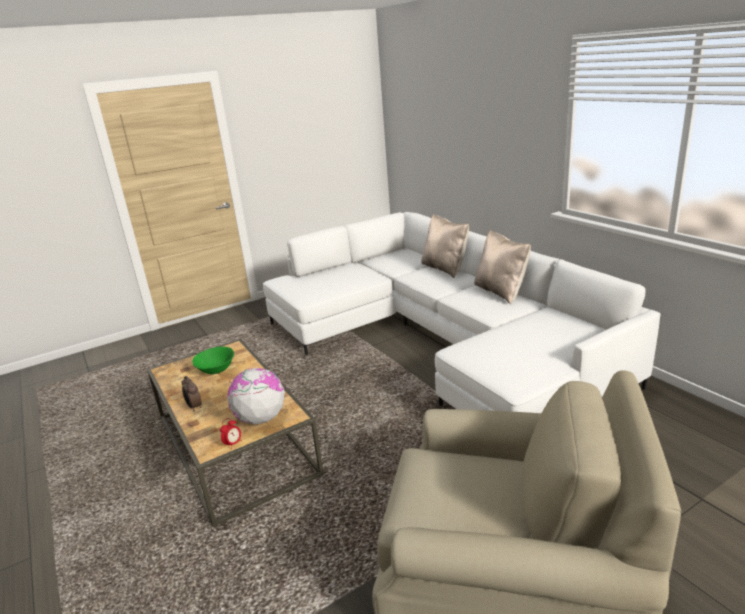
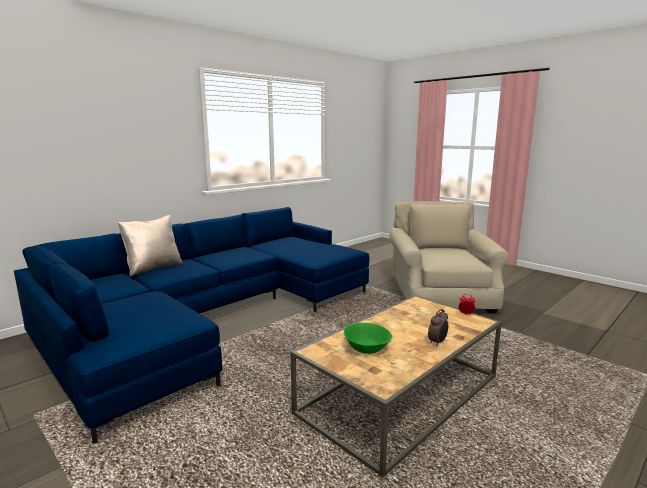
camera: 105 degrees left, 10 degrees down
(260, 419) = (429, 311): globe -> none
(439, 340) = (210, 317): white sofa -> blue sofa
(501, 291) = (222, 253): beige pillow -> none

